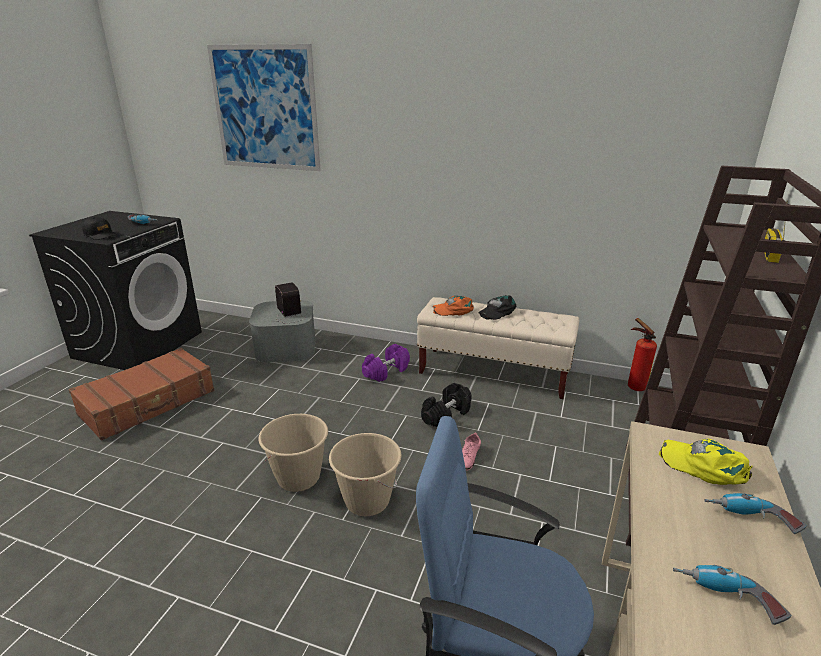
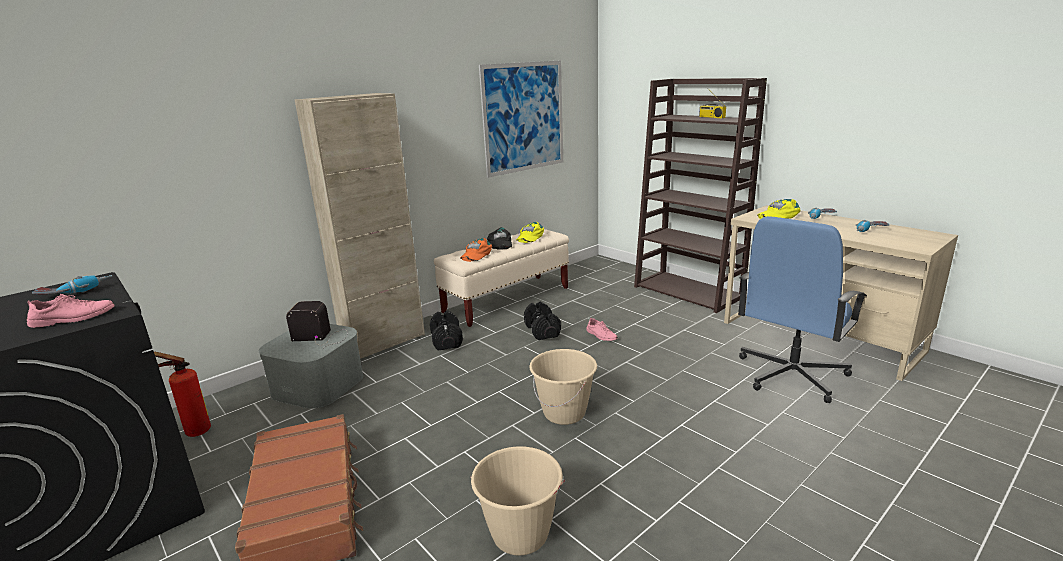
camera: 60 degrees left, 5 degrees down
(101, 235) = (73, 318): black cap -> pink shoe
(265, 108) = (196, 91): picture -> picture (524, 117)
(362, 346) = (384, 342): none -> beige cabinet
(367, 501) = (619, 386): beige bucket -> beige bucket (520, 535)
(386, 372) = (447, 340): purple dumbbell -> black dumbbell
(535, 320) = (529, 237): none -> yellow cap
(634, 386) = (576, 266): fire extinguisher -> fire extinguisher (194, 432)

